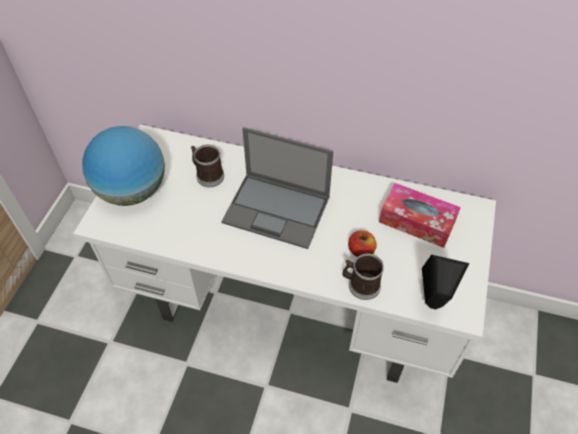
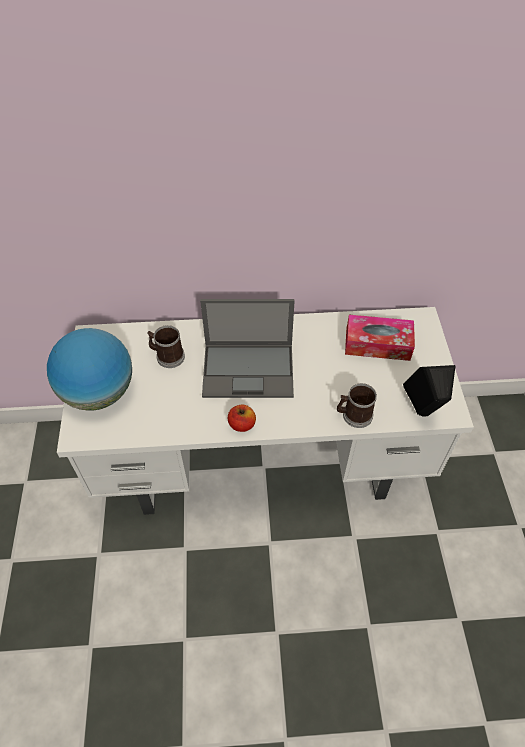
camera: 20 degrees left, 0 degrees up
(361, 250) = (341, 384): apple -> apple (242, 424)

